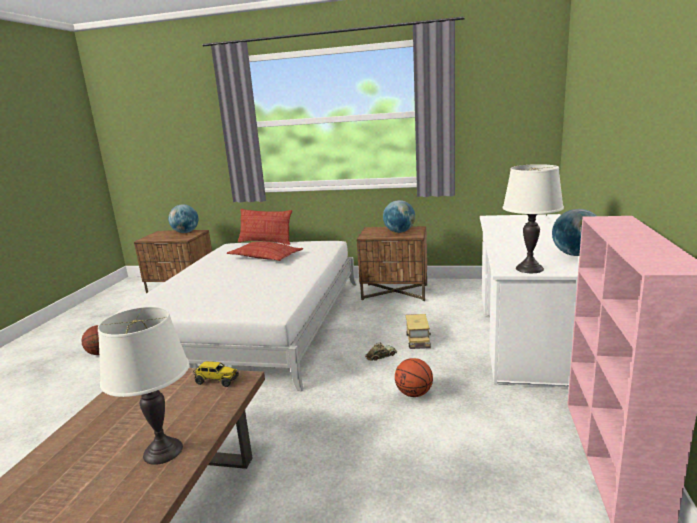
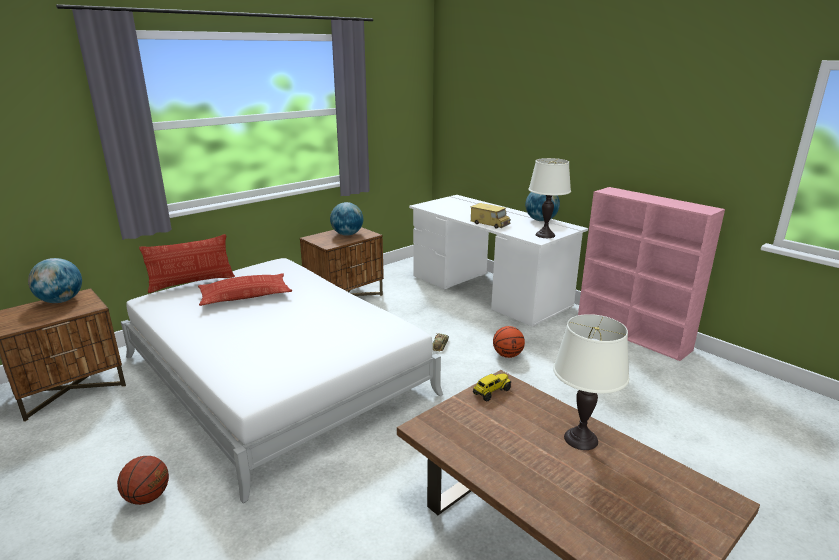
camera: 55 degrees left, 5 degrees up
(418, 340) = (438, 323): toy truck -> toy truck (490, 224)

